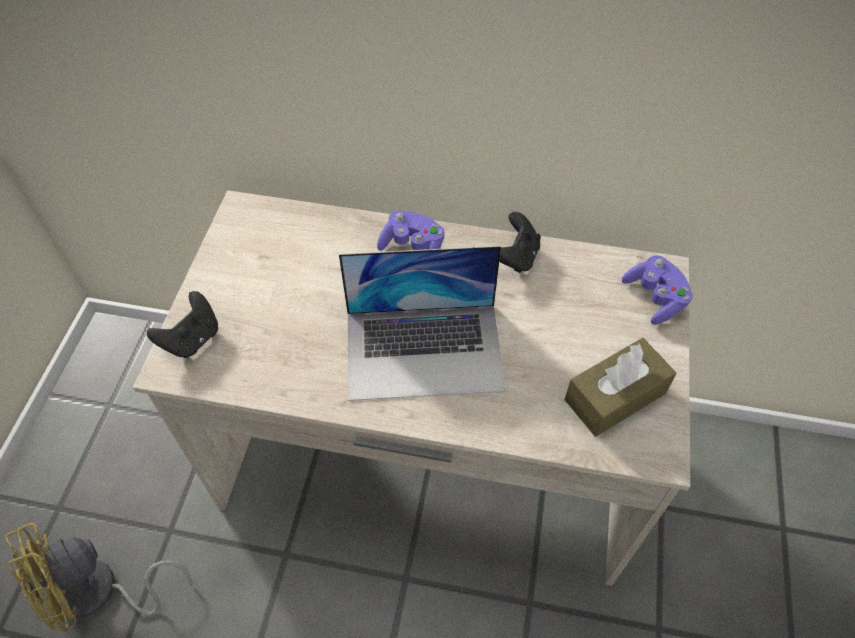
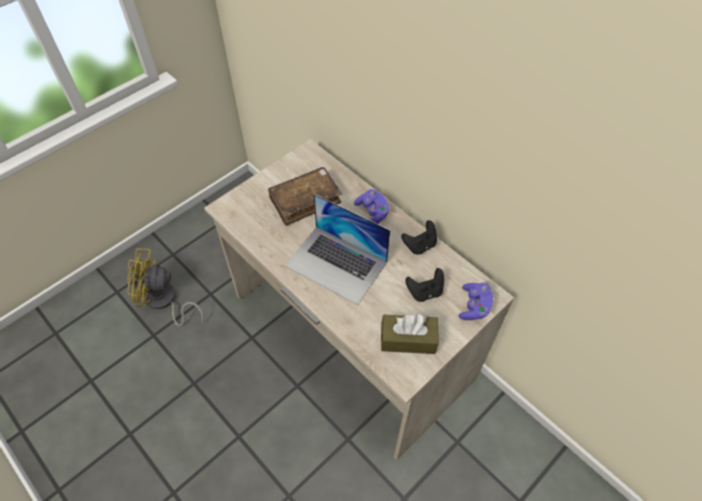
camera: 35 degrees right, 0 degrees up
(192, 339) = (242, 200): black game controller -> black game controller (425, 292)
(297, 284) = (305, 200): none -> brown book

